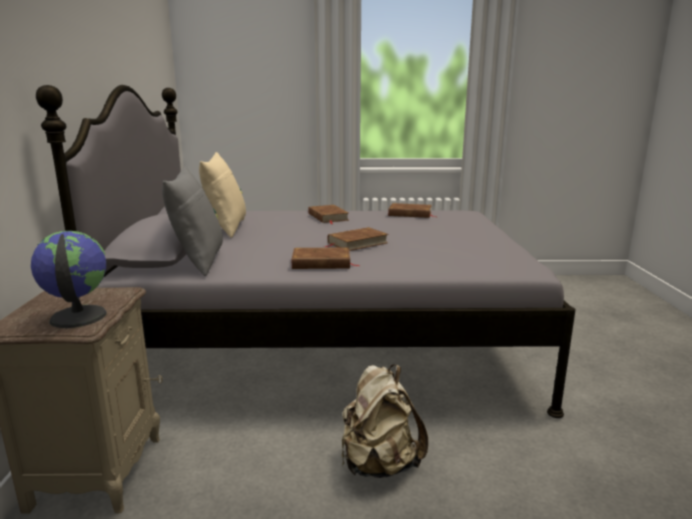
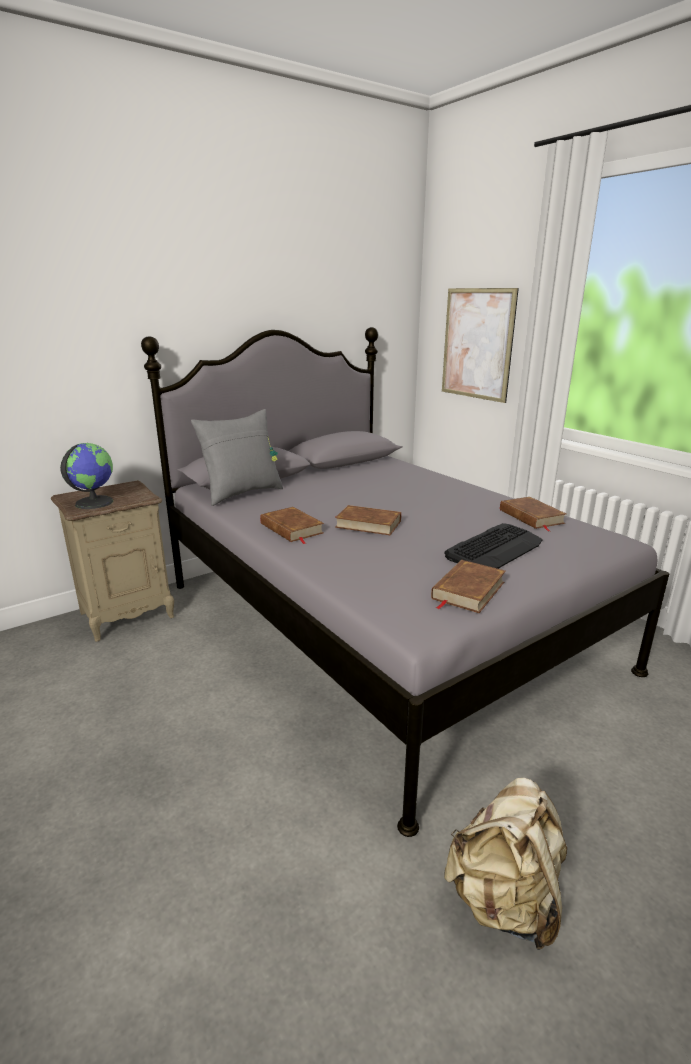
camera: 55 degrees right, 5 degrees up
(226, 228) = (338, 474): beige pillow -> none
(254, 102) = (477, 344): none -> picture
(328, 217) = (440, 491): brown book -> brown book (467, 590)
(379, 464) = (214, 726): beige backpack -> beige backpack (504, 901)
(445, 230) = (495, 549): none -> keyboard

